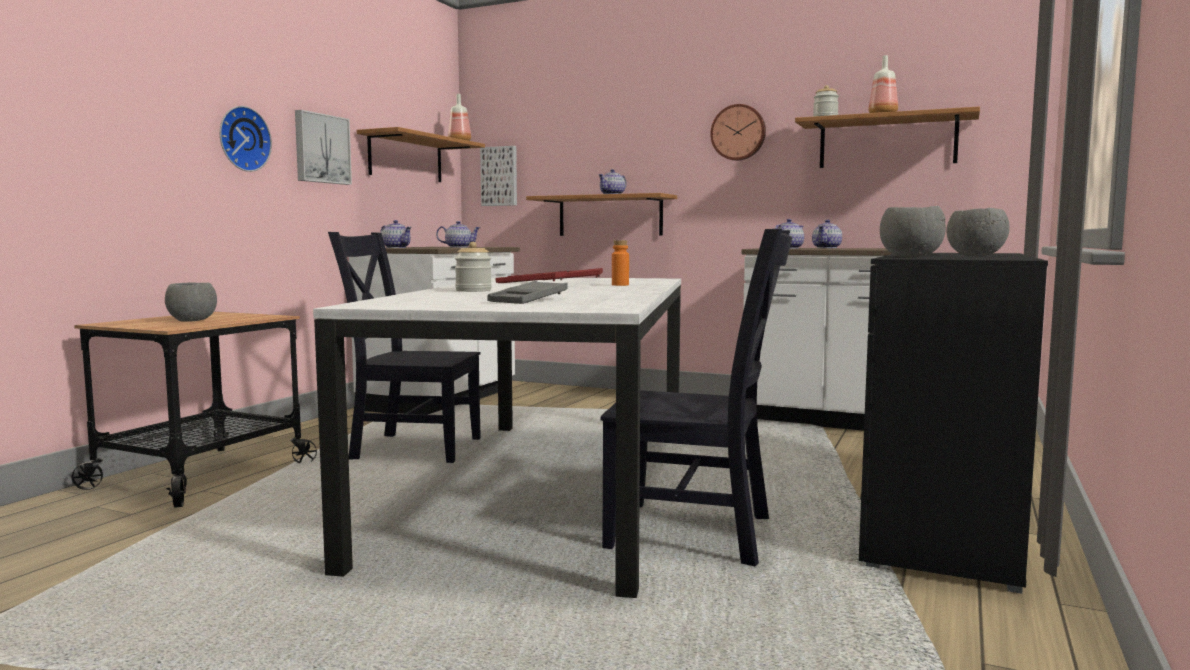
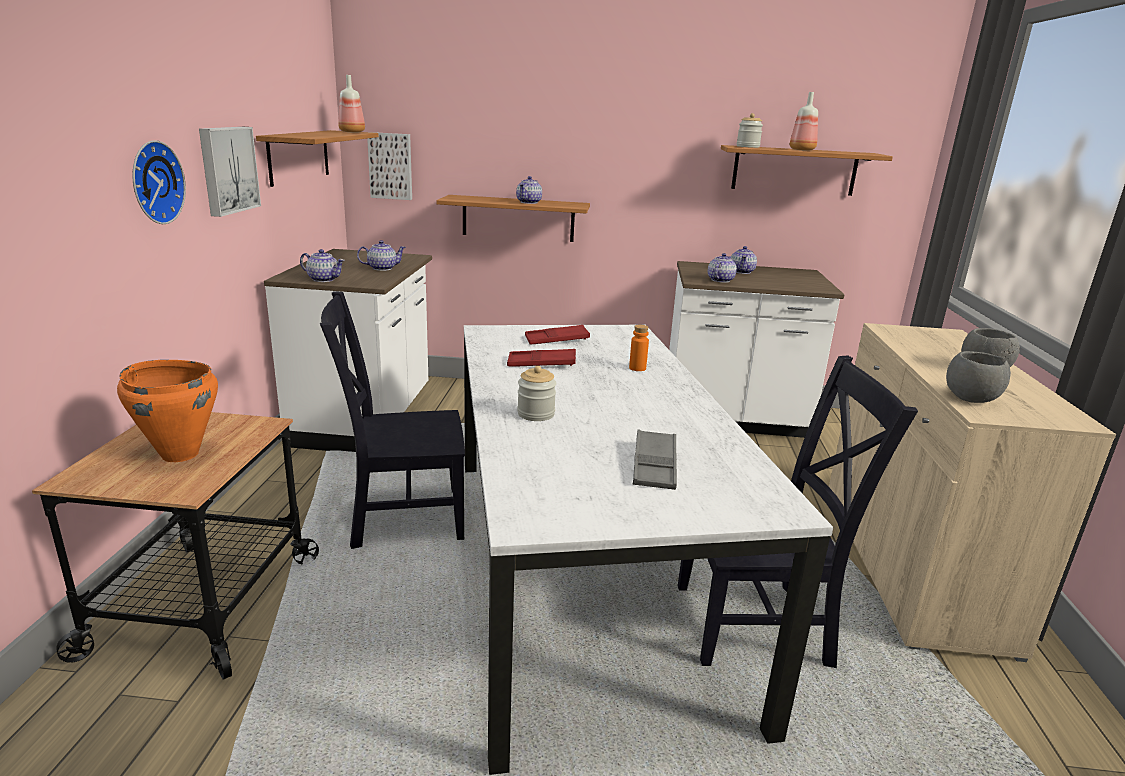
camera: 20 degrees left, 15 degrees up
(192, 320) = (180, 454): grey bowl -> orange cooking pot
(738, 132) = (656, 146): wall clock -> none
(941, 519) = (909, 564): black cabinet -> beige cabinet

